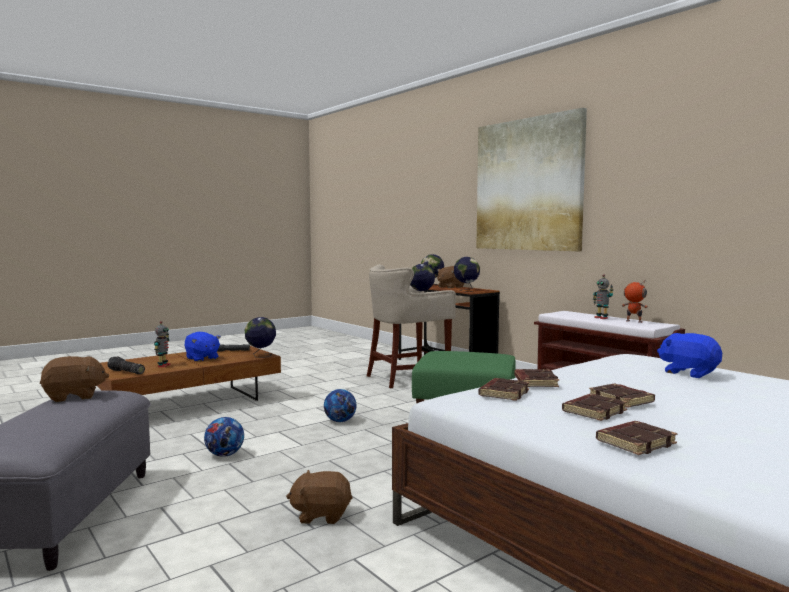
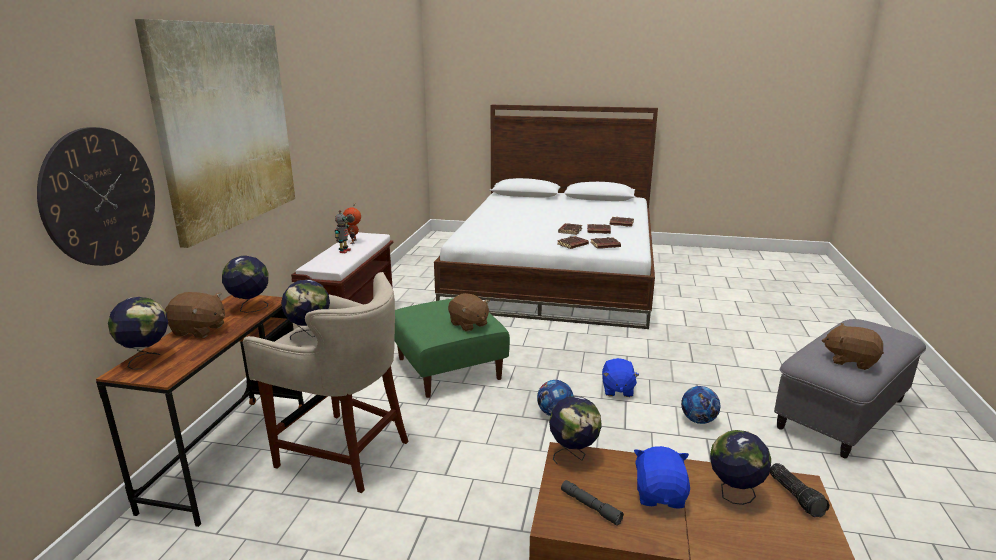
camera: 130 degrees left, 15 degrees up
(163, 365) = (733, 494): toy robot -> globe
(321, 515) = (678, 346): brown plush toy -> brown plush toy (468, 324)
(450, 210) = (100, 197): none -> wall clock
(689, 373) = (496, 227): blue plush toy -> blue plush toy (617, 390)

